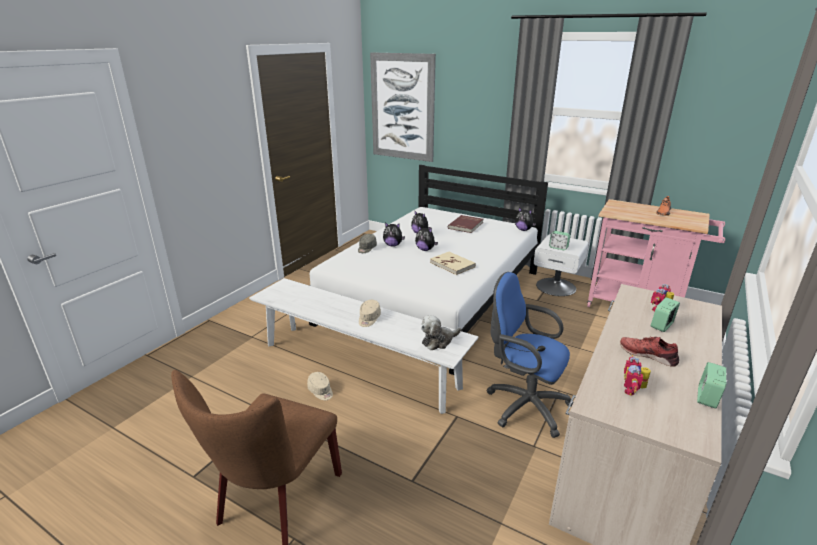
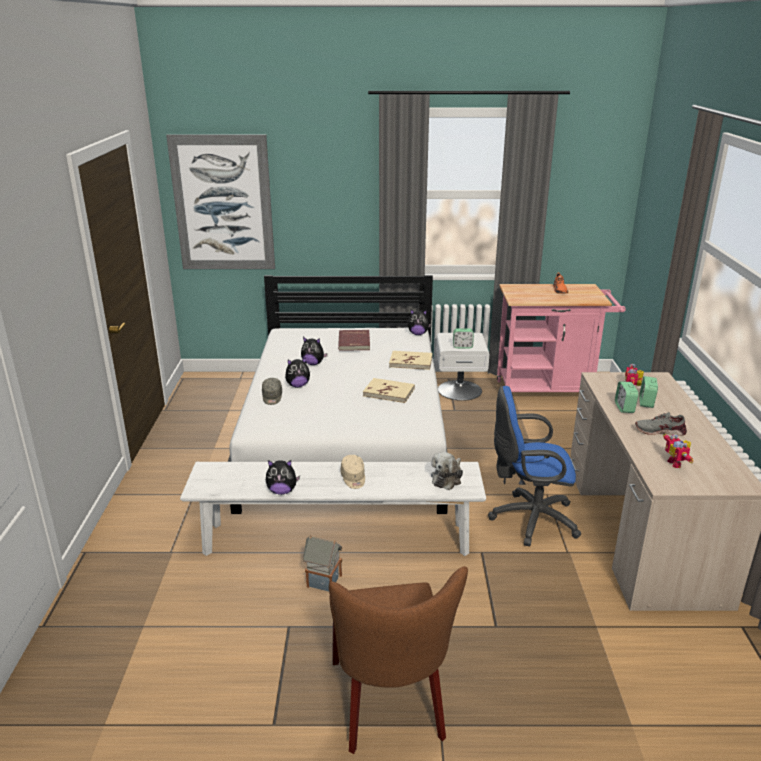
camera: 30 degrees left, 0 degrees up
(321, 391) = (323, 581): beige cap -> toy house
(425, 249) = (340, 382): plush toy -> plush toy (282, 491)
(494, 248) = (411, 362): none -> beige book
(648, 354) = (659, 431): red shoe -> grey shoe
(707, 398) = (725, 452): alarm clock -> alarm clock (624, 408)

